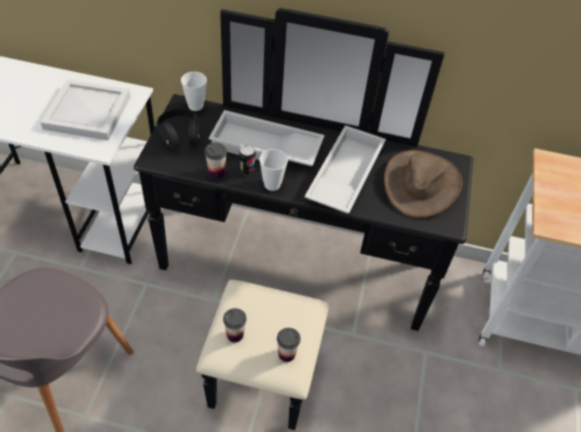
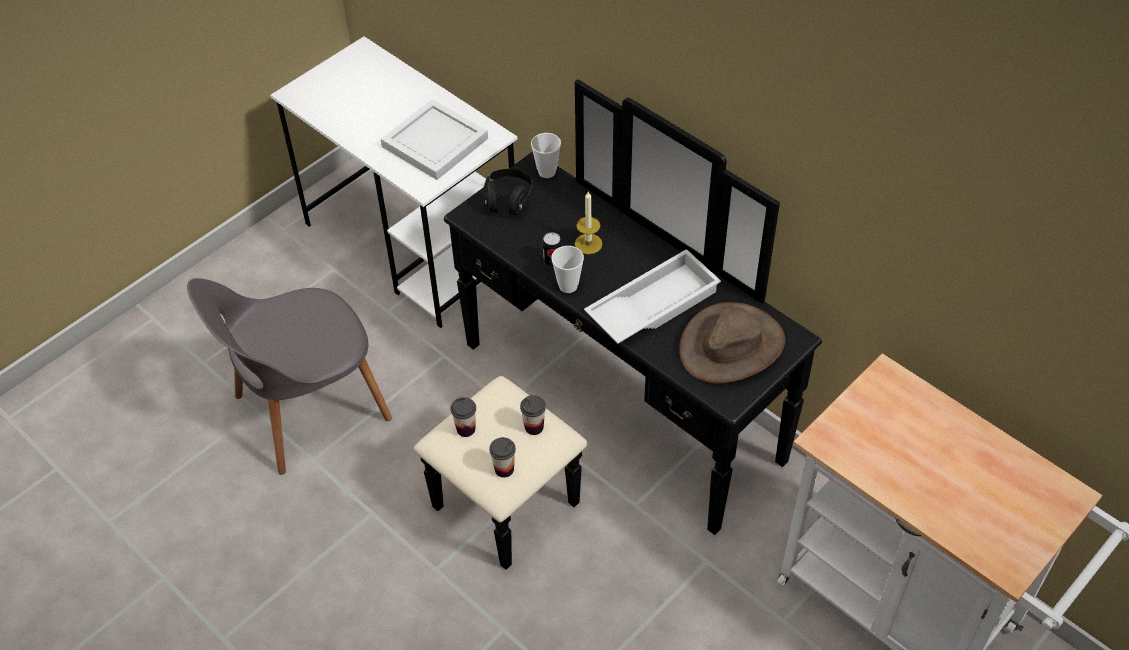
camera: 35 degrees right, 0 degrees up
(216, 173) = (519, 253): cup -> cup (534, 427)
(265, 148) = (588, 244): white tray -> candle

